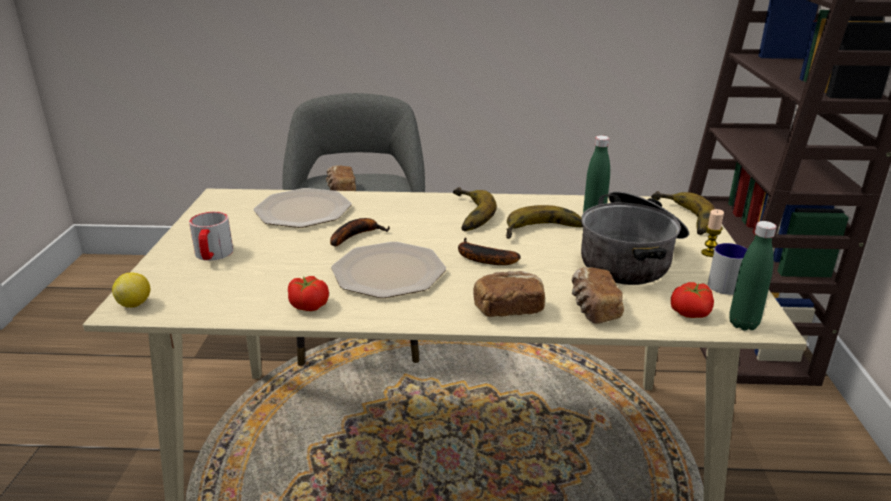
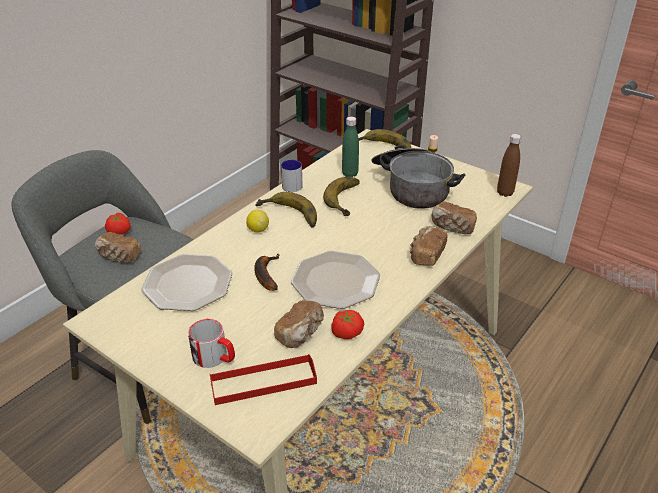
camera: 55 degrees left, 10 degrees up
(135, 304) = (256, 423): lemon -> lemon (258, 229)
(195, 288) = (263, 382): none -> red tray
(283, 282) = (301, 334): none -> bread
(481, 259) = (357, 237): banana -> none
(691, 313) = (482, 201): tomato -> tomato (119, 231)
(730, 285) = (468, 176): mug -> mug (293, 184)
(743, 324) = (505, 193): green bottle -> brown bottle

